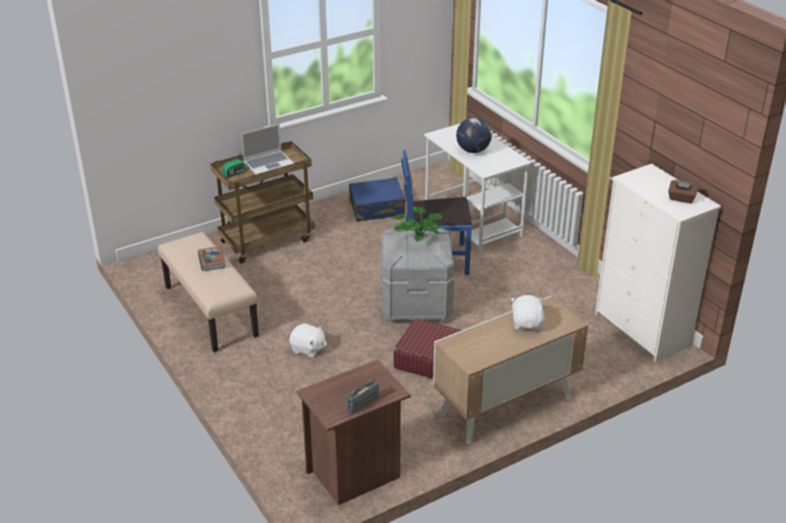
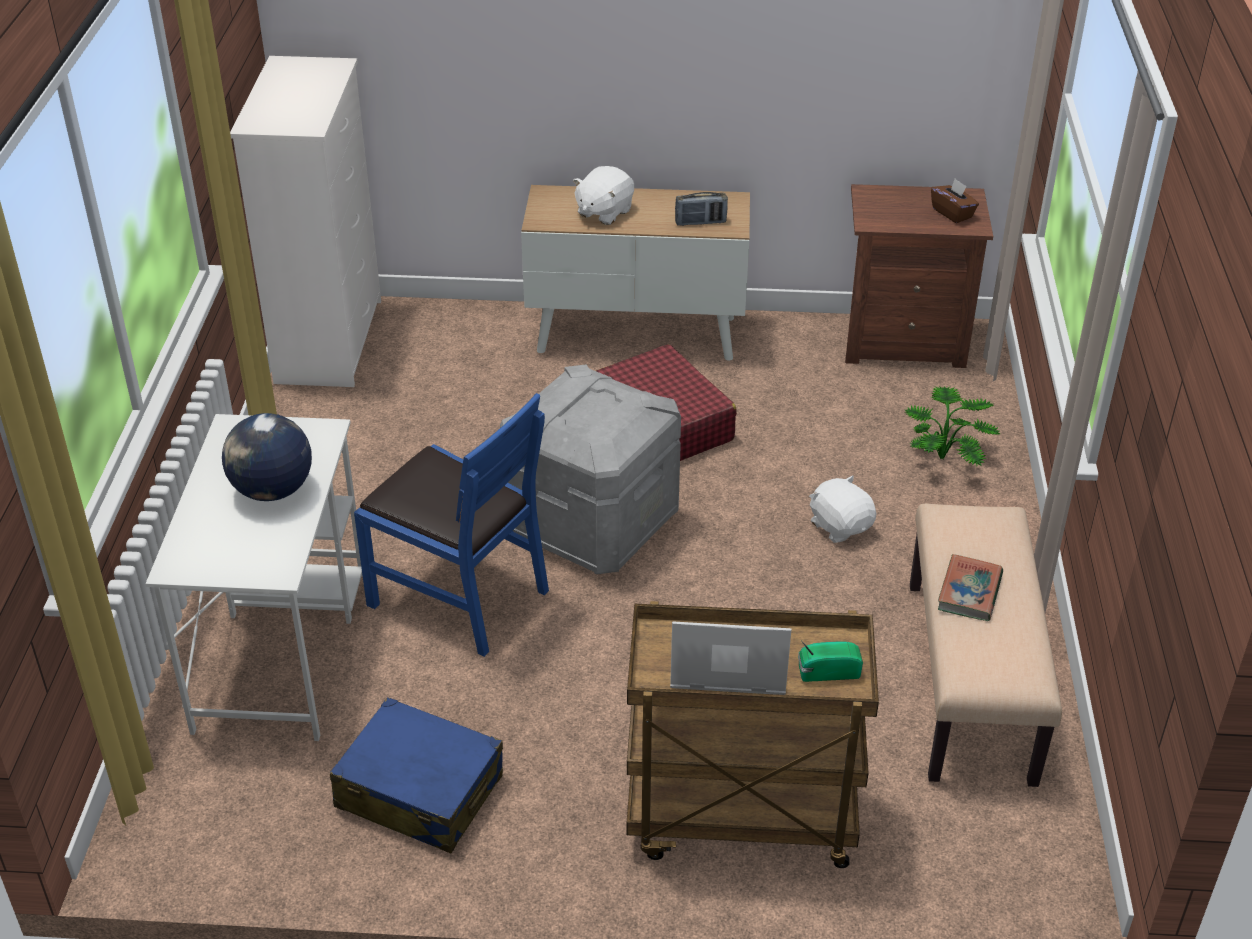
camera: 145 degrees left, 5 degrees up
(363, 404) = (920, 194): radio -> radio (700, 222)
(417, 241) = (585, 414): potted plant -> potted plant (947, 457)
(681, 199) = (298, 78): brown tissue box -> brown tissue box (952, 213)

